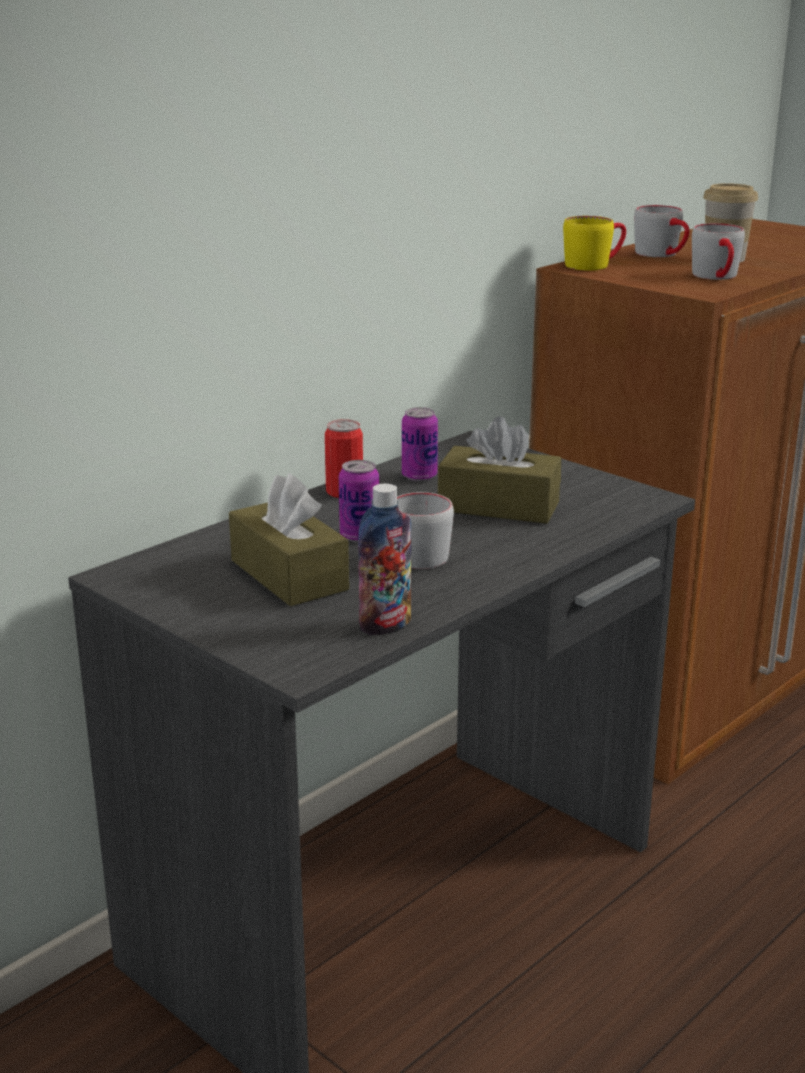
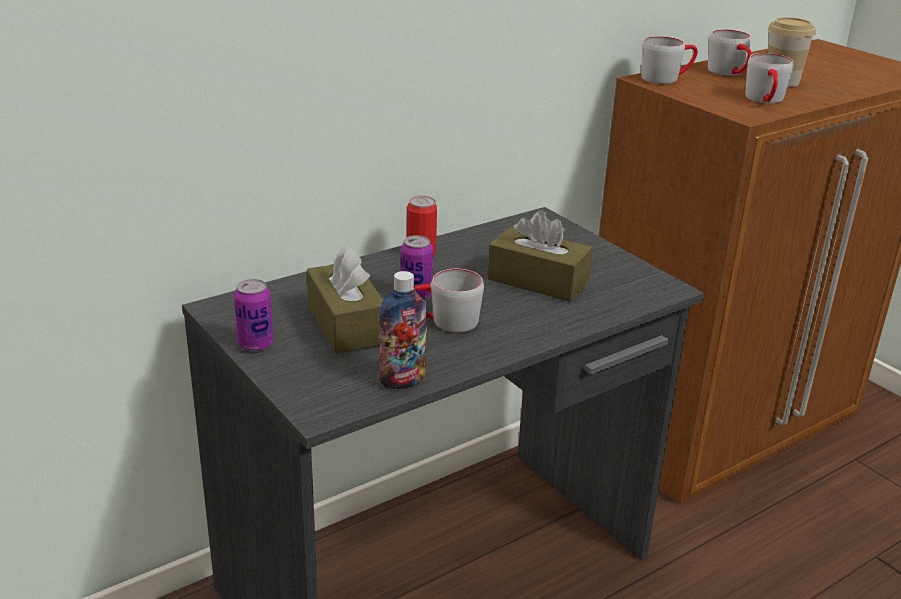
camera: 10 degrees right, 5 degrees up
(419, 476) = (486, 245): can -> can (255, 344)
(594, 264) = (667, 78): yellow mug -> grey mug

